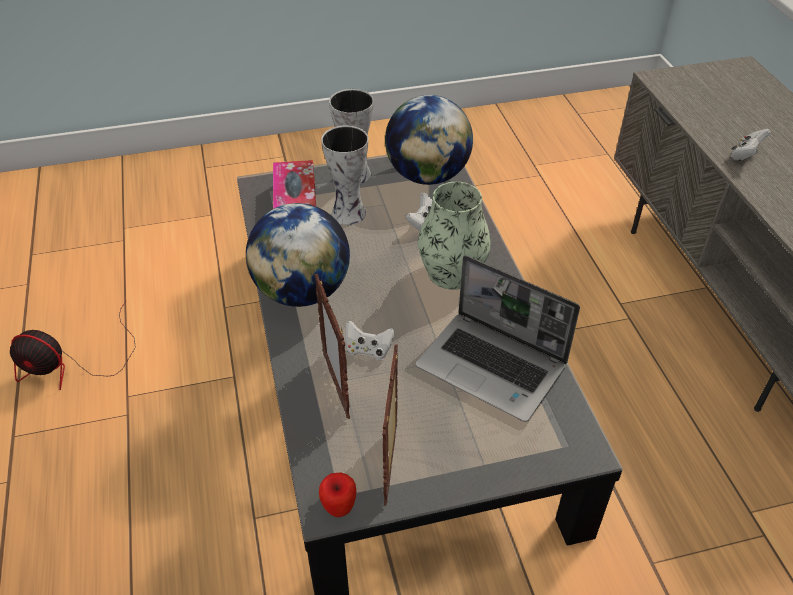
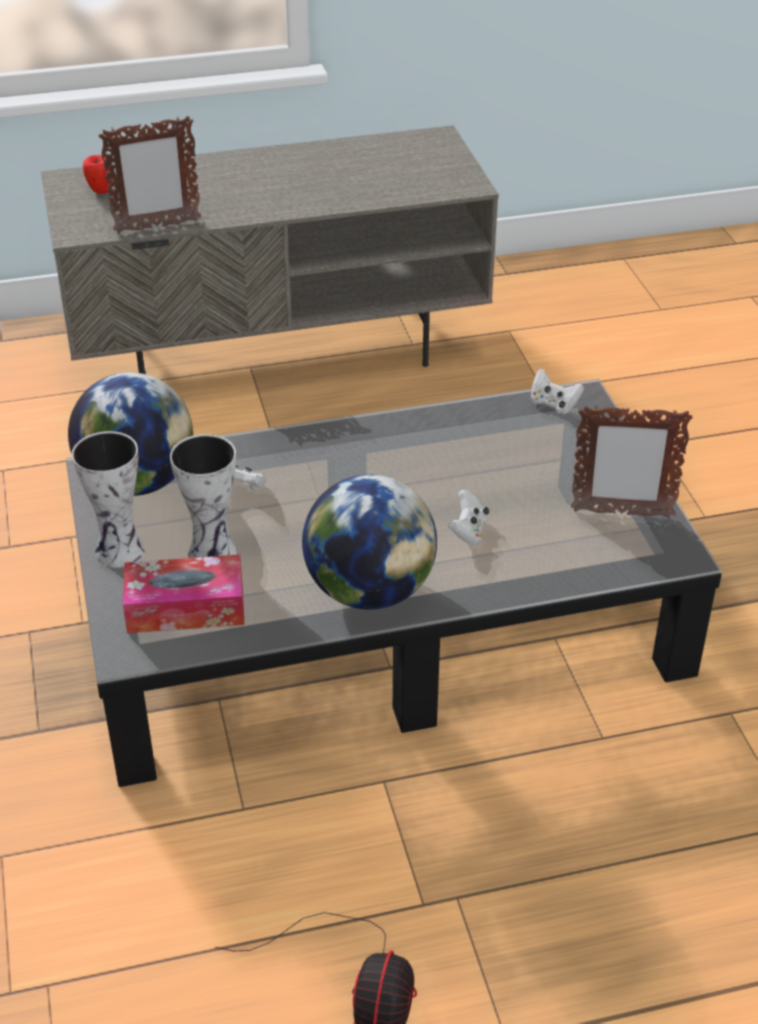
camera: 90 degrees left, 5 degrees down
(336, 385) = (523, 555): picture frame -> picture frame (156, 226)
(339, 508) = (681, 547): apple -> apple (100, 191)
(452, 273) = (338, 466): vase -> none
(493, 367) = (486, 443): laptop -> none
(745, 155) = (245, 205): white game controller -> white game controller (553, 404)

